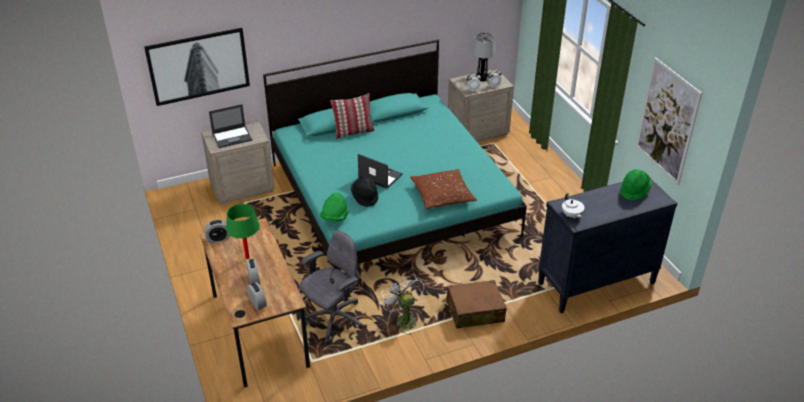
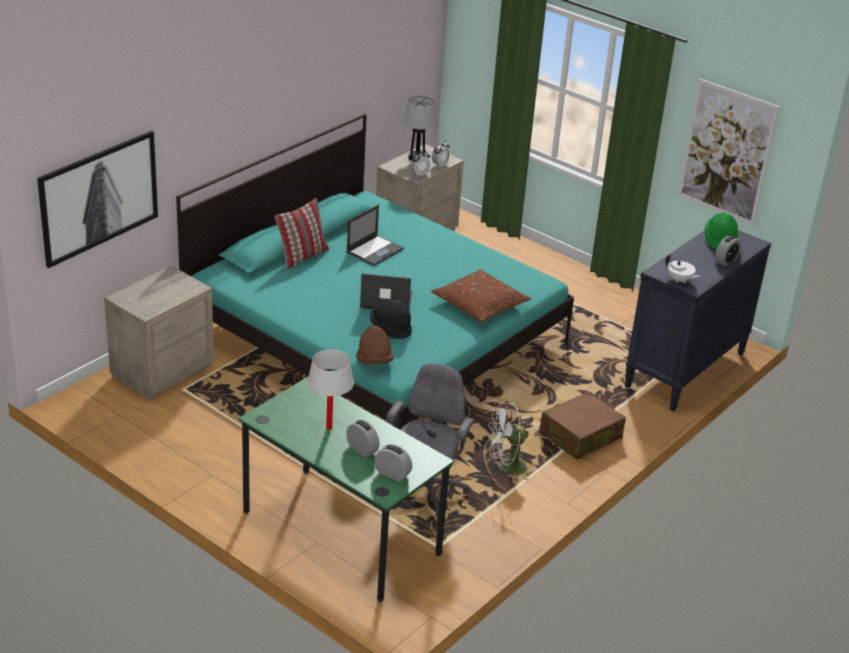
camera: 30 degrees left, 5 degrees down
(218, 238) = (269, 416): alarm clock -> alarm clock (726, 261)
(232, 137) = (156, 294): laptop -> laptop (375, 250)
(247, 257) = (329, 428): green table lamp -> white table lamp
(259, 330) = (341, 532): brown desk -> green desk
(334, 217) = (374, 361): green hat -> brown hat
(403, 319) = (506, 468): white fan -> white fan turned 45 degrees counterclockwise

